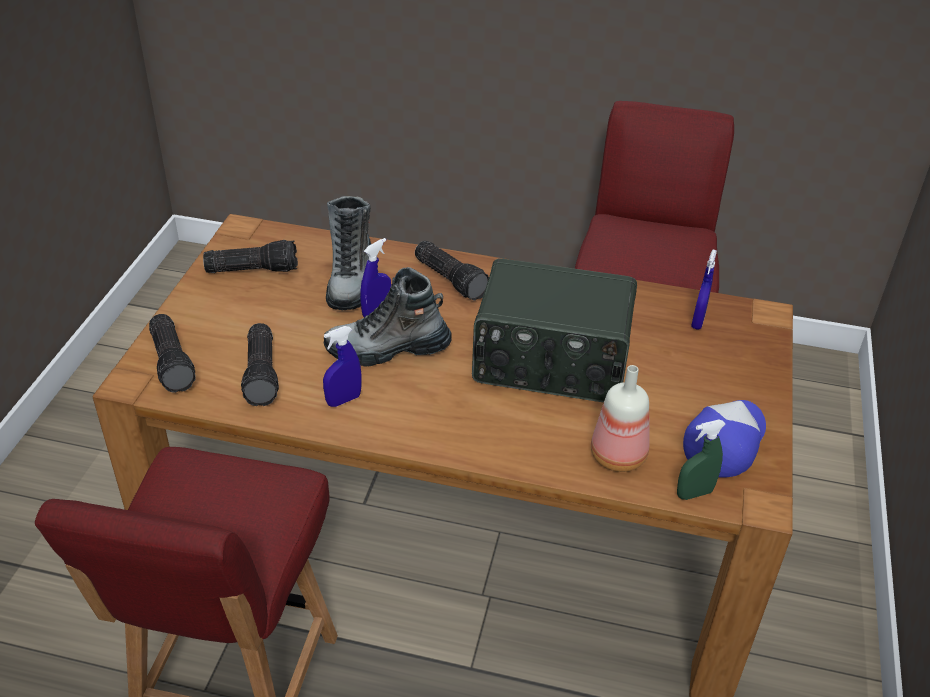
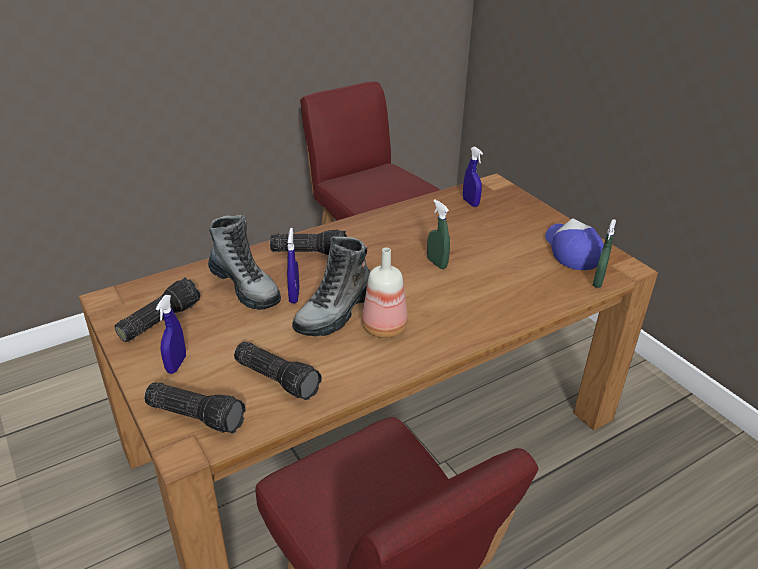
camera: 45 degrees left, 5 degrees down
(343, 400) = (357, 357): blue spray bottle -> blue spray bottle (176, 364)
(551, 363) = (437, 263): radio -> green spray bottle
(619, 455) = (541, 287): bottle -> bottle (384, 327)

